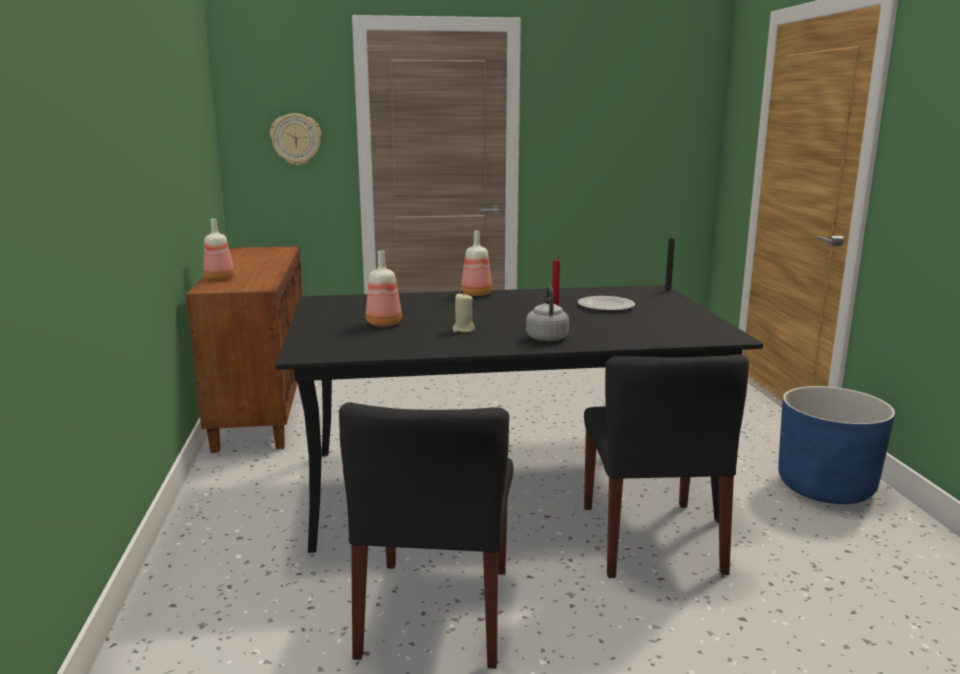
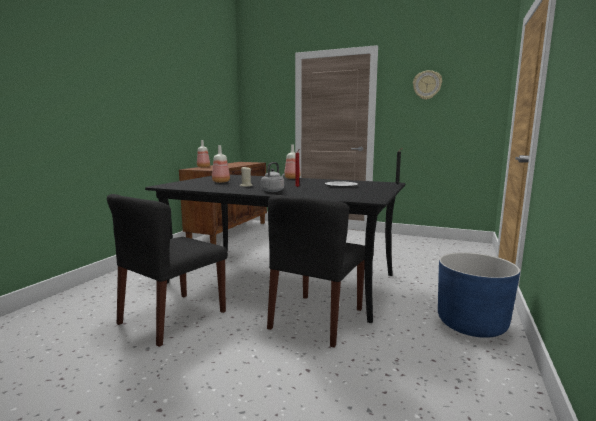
camera: 30 degrees right, 5 degrees down
(296, 139) = (269, 112): wall clock -> wall clock (427, 85)

